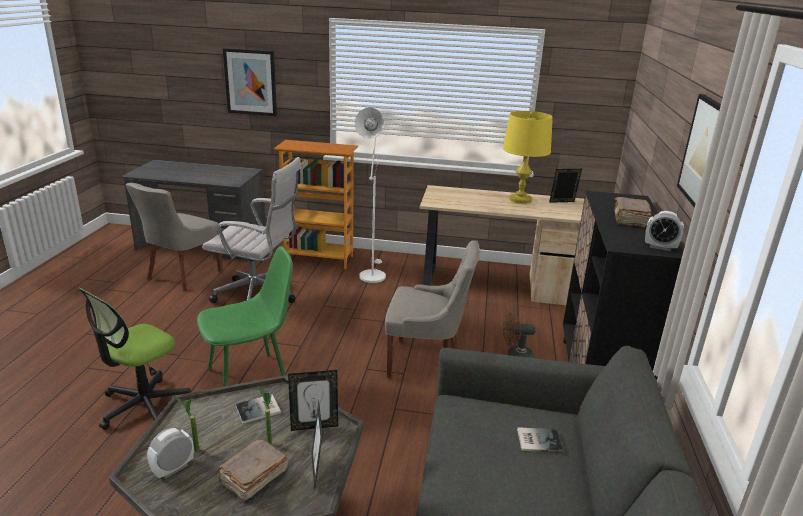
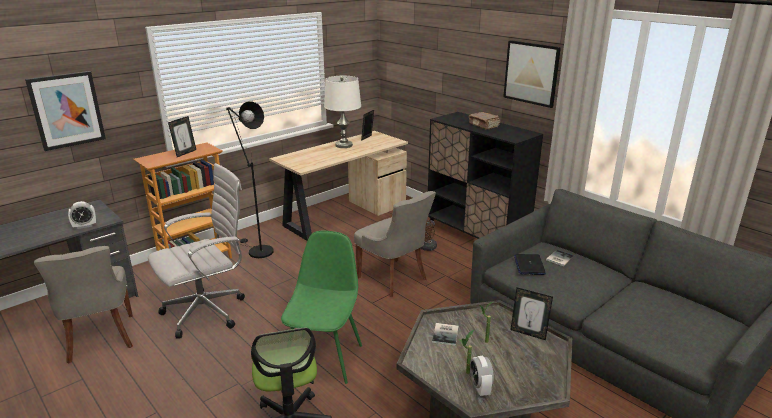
camera: 50 degrees left, 0 degrees up
(253, 478) = (516, 358): brown book -> none
(314, 426) = (483, 319): picture frame -> picture frame (185, 153)
(372, 274) = (257, 250): white floor lamp -> black floor lamp
(426, 363) = (394, 278): grey chair -> grey chair turned 90 degrees clockwise
(484, 419) = (529, 265): none -> laptop
(520, 199) = (344, 145): yellow table lamp -> white table lamp
(660, 247) = (525, 133): alarm clock -> alarm clock (84, 226)

